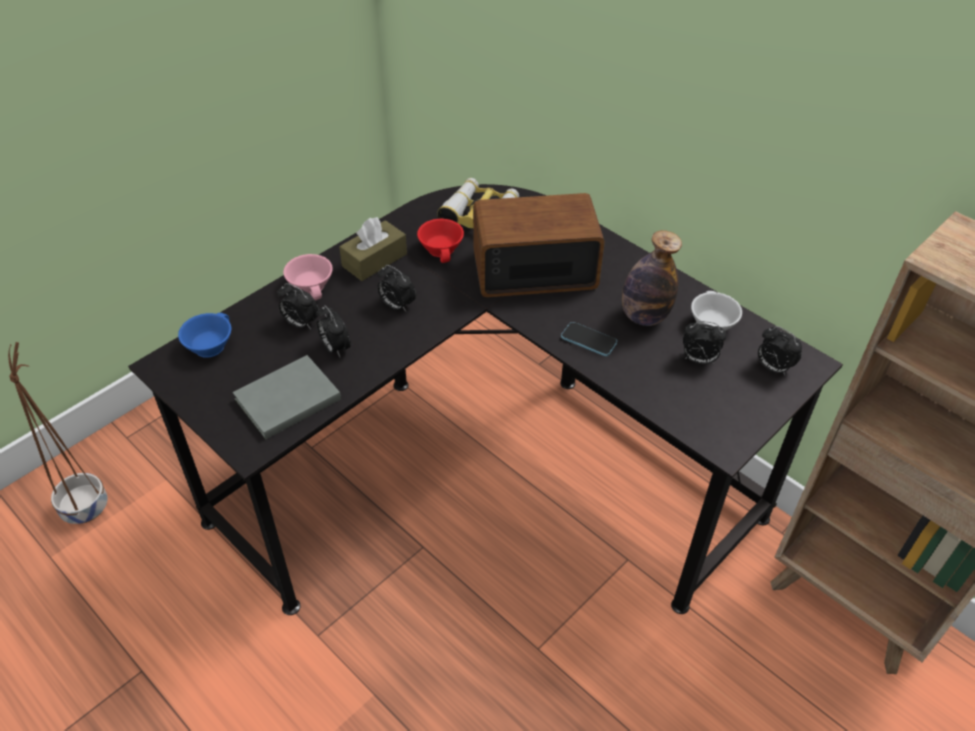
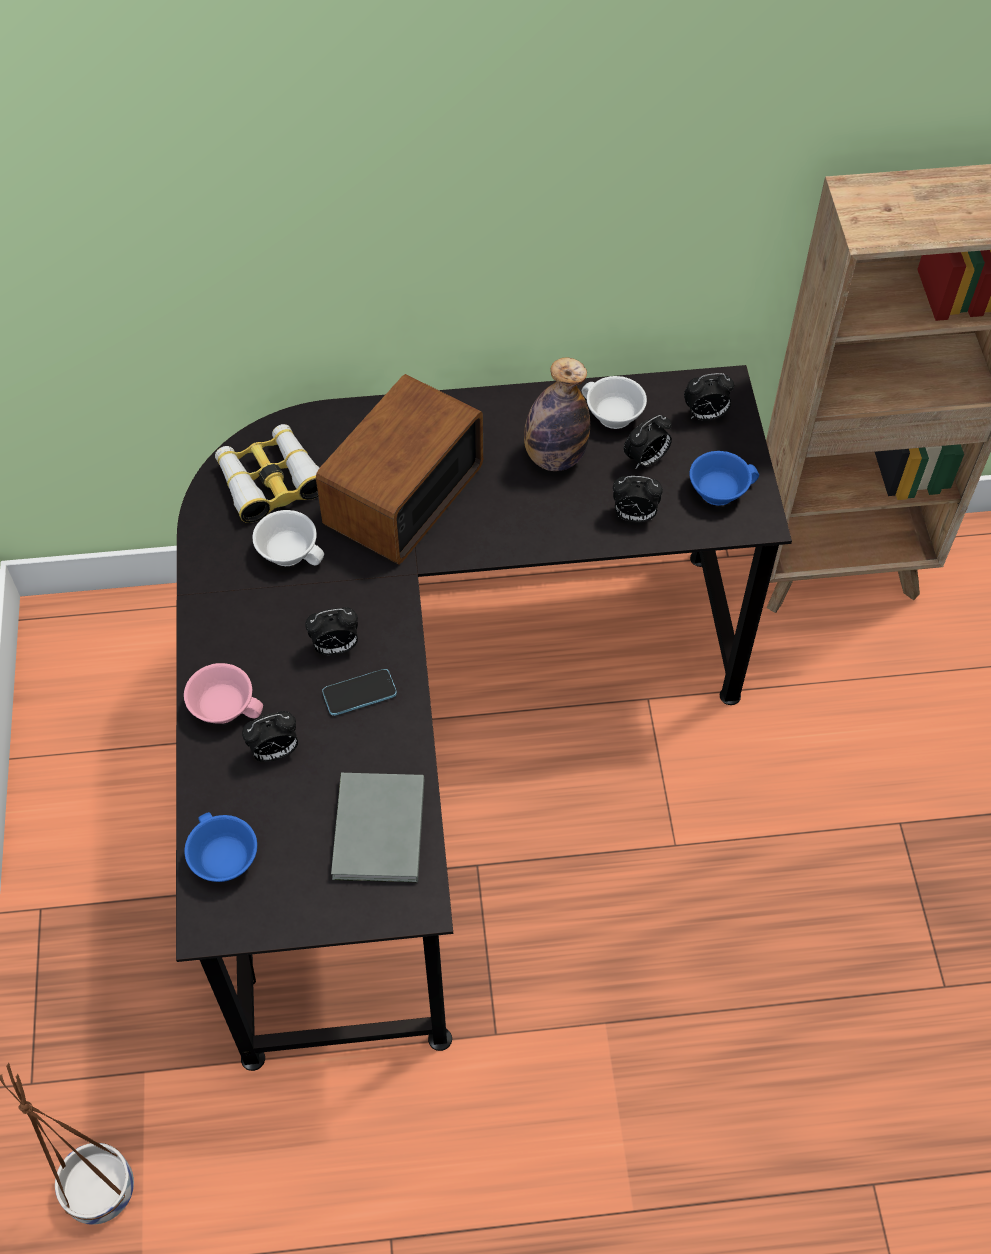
camera: 50 degrees left, 10 degrees up
(335, 348) = (344, 742): alarm clock -> alarm clock (634, 516)
(374, 260) = (243, 622): brown tissue box -> none
(443, 249) = (290, 550): red cup -> white cup
(588, 340) = (543, 523): phone -> phone (359, 693)
(723, 410) = (718, 489): none -> blue cup

